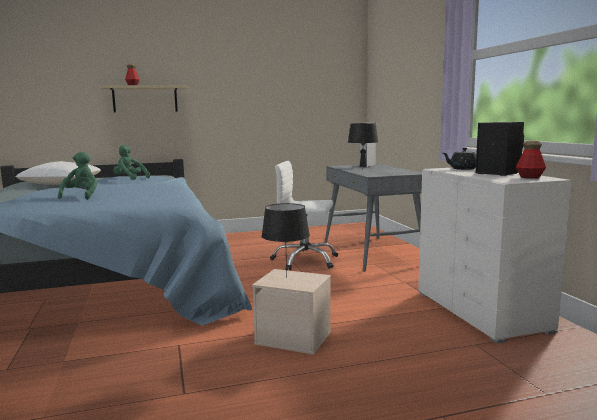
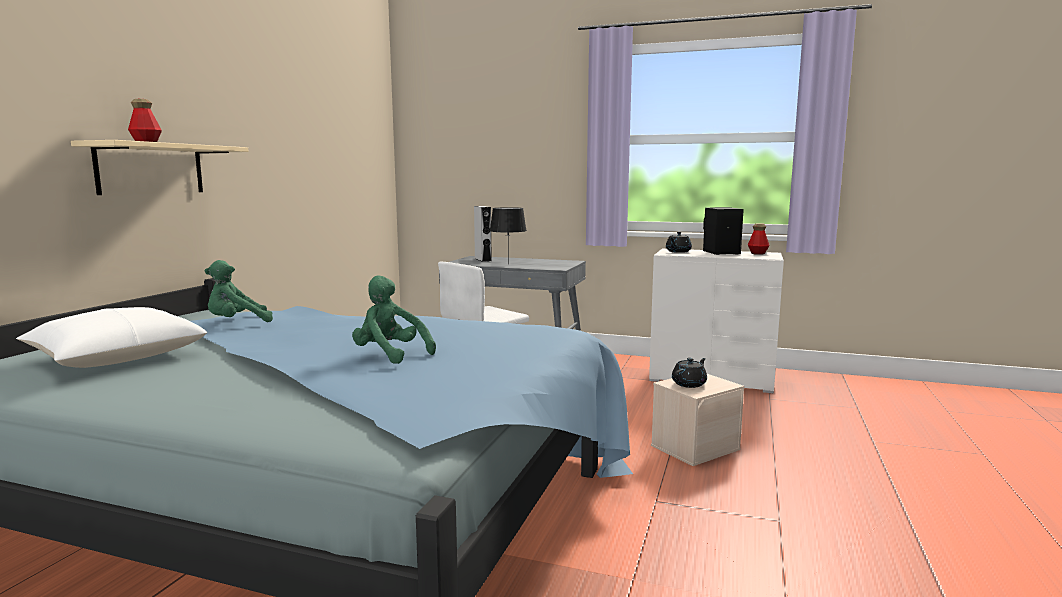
camera: 55 degrees left, 0 degrees up
(287, 277) = (689, 384): black table lamp -> black teapot

